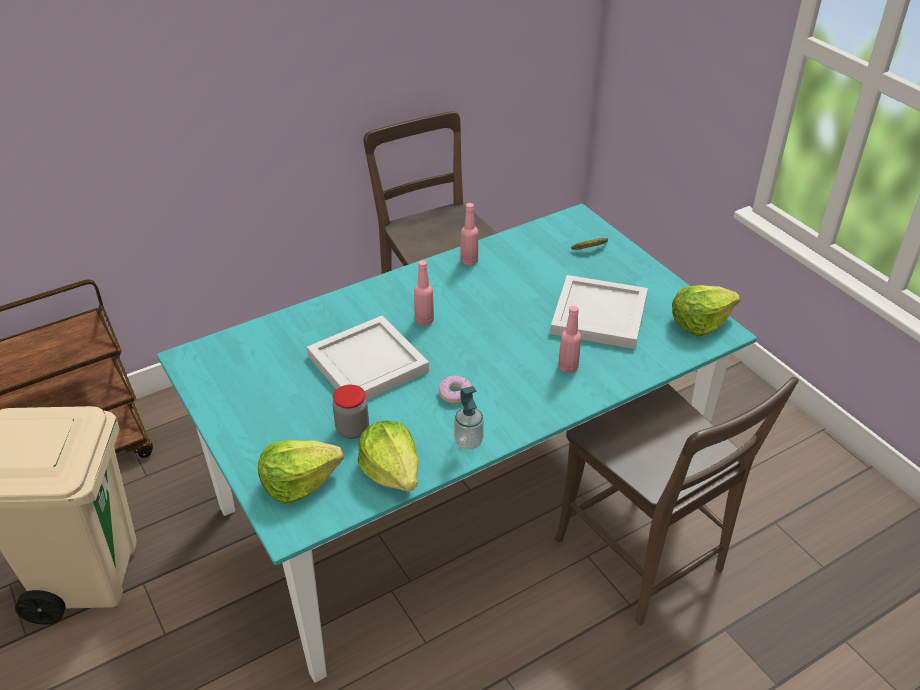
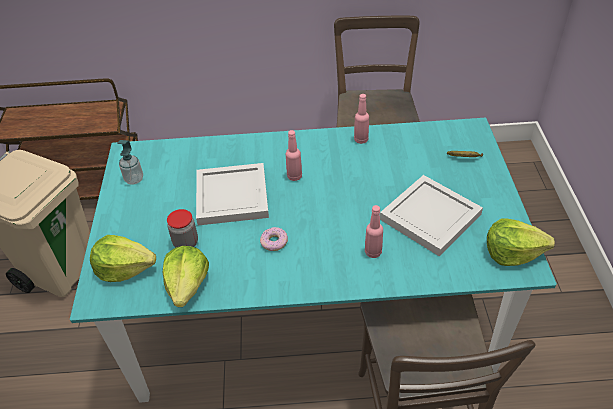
camera: 30 degrees right, 5 degrees up
(468, 442) = (256, 284): soap dispenser -> soap dispenser (134, 179)

